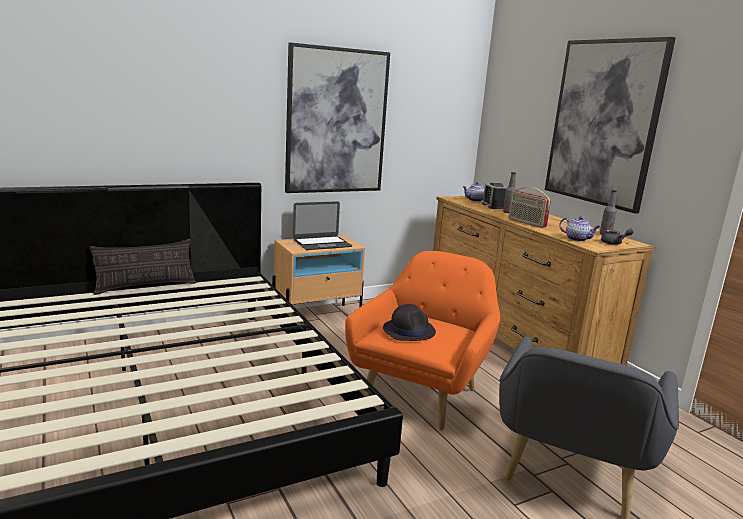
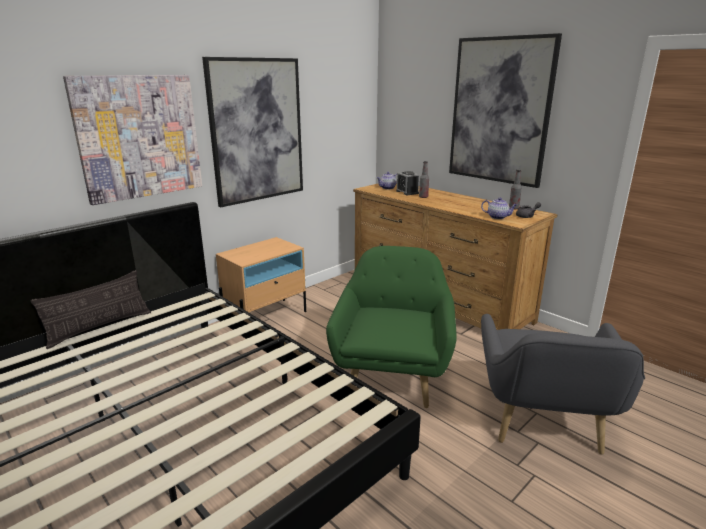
camera: 15 degrees left, 5 degrees up
(215, 112) = (139, 137): none -> picture
(322, 243) = (262, 250): laptop -> none
(409, 330) = (383, 326): black hat -> none
(421, 393) = (392, 374): orange armchair -> green armchair
(526, 223) = (446, 206): radio -> none

